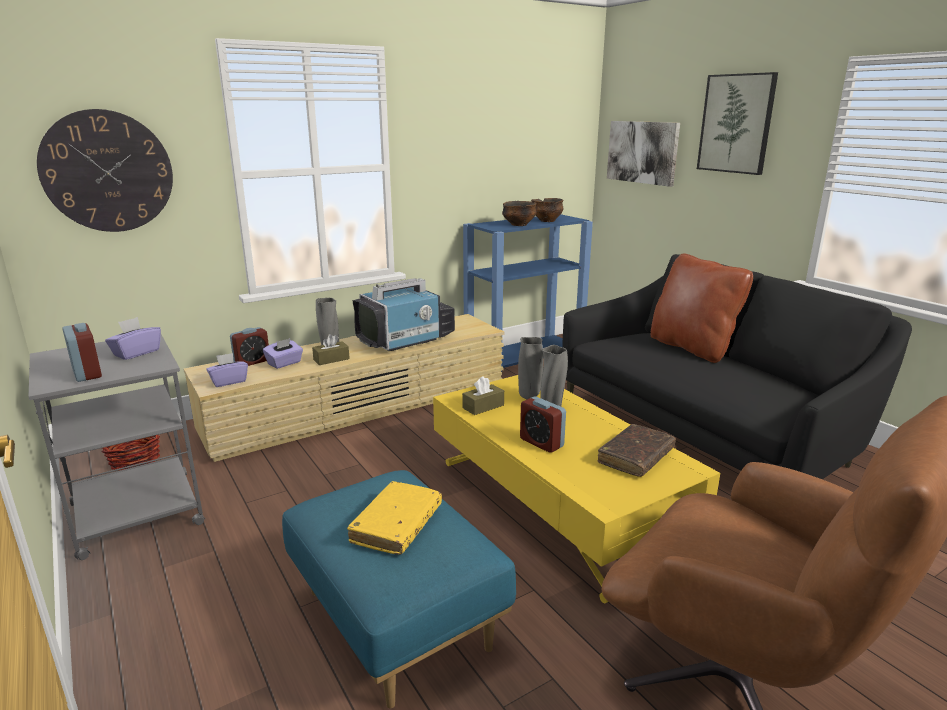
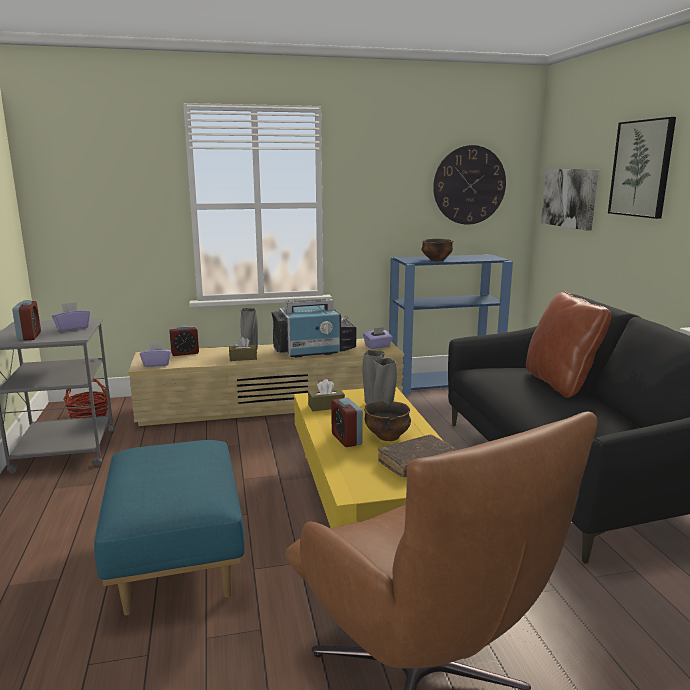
camera: 20 degrees right, 5 degrees down
(107, 172) = (98, 200): wall clock -> wall clock (469, 185)
(284, 363) = (206, 357): purple tissue box -> purple tissue box (377, 346)
(397, 525) = (171, 474): yellow book -> none
(547, 221) = (468, 258): bowl -> bowl (387, 436)

